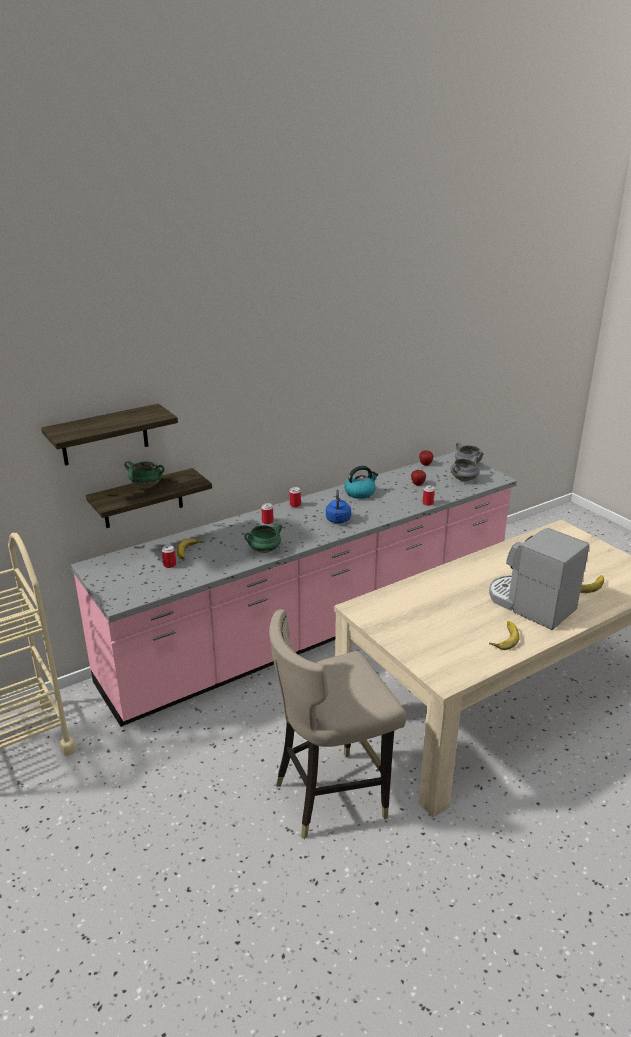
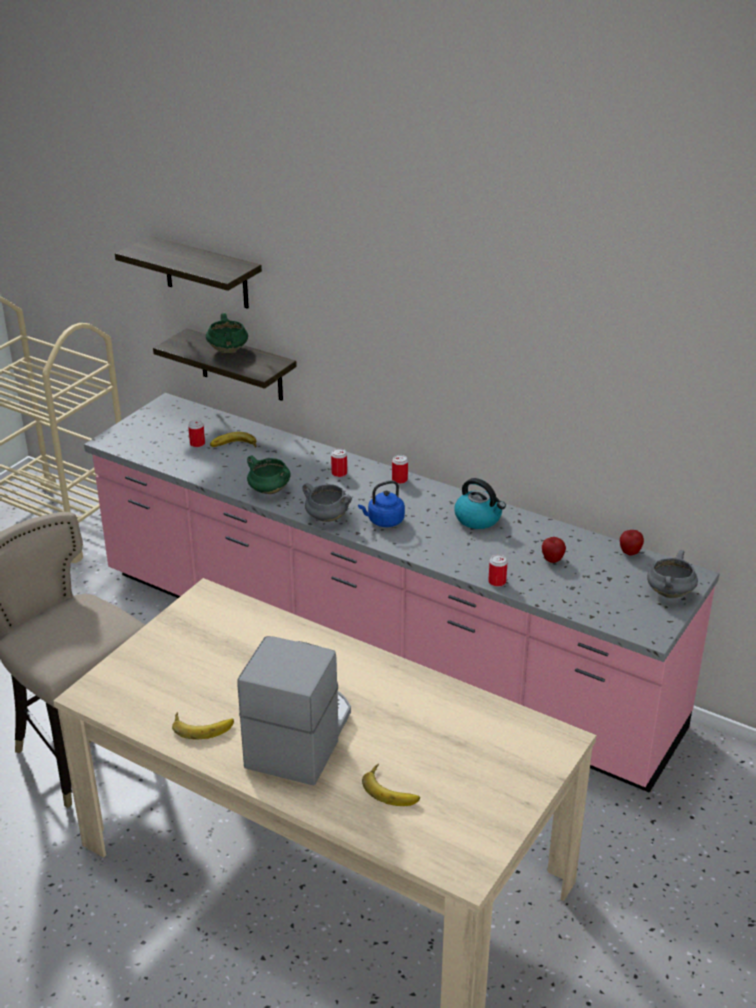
camera: 65 degrees right, 5 degrees up
(463, 480) = (610, 599): grey cooking pot -> grey cooking pot (326, 518)

